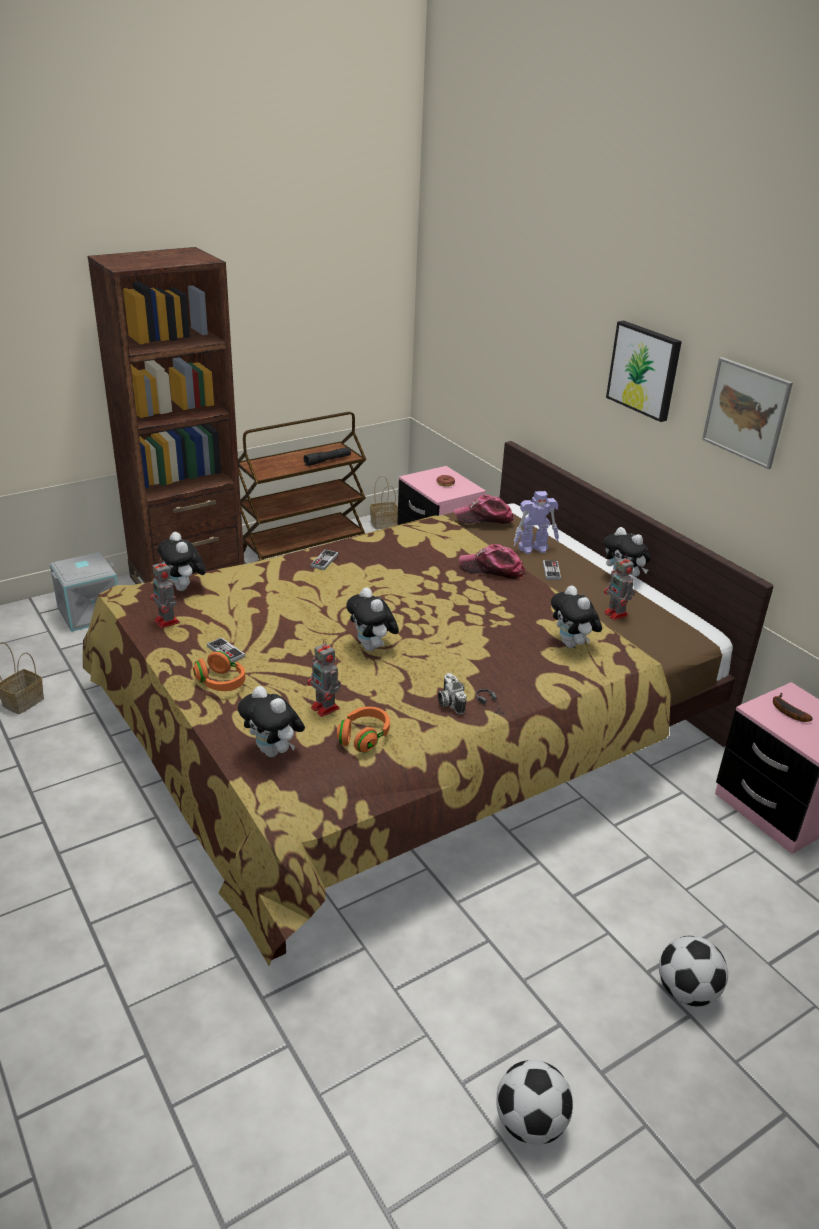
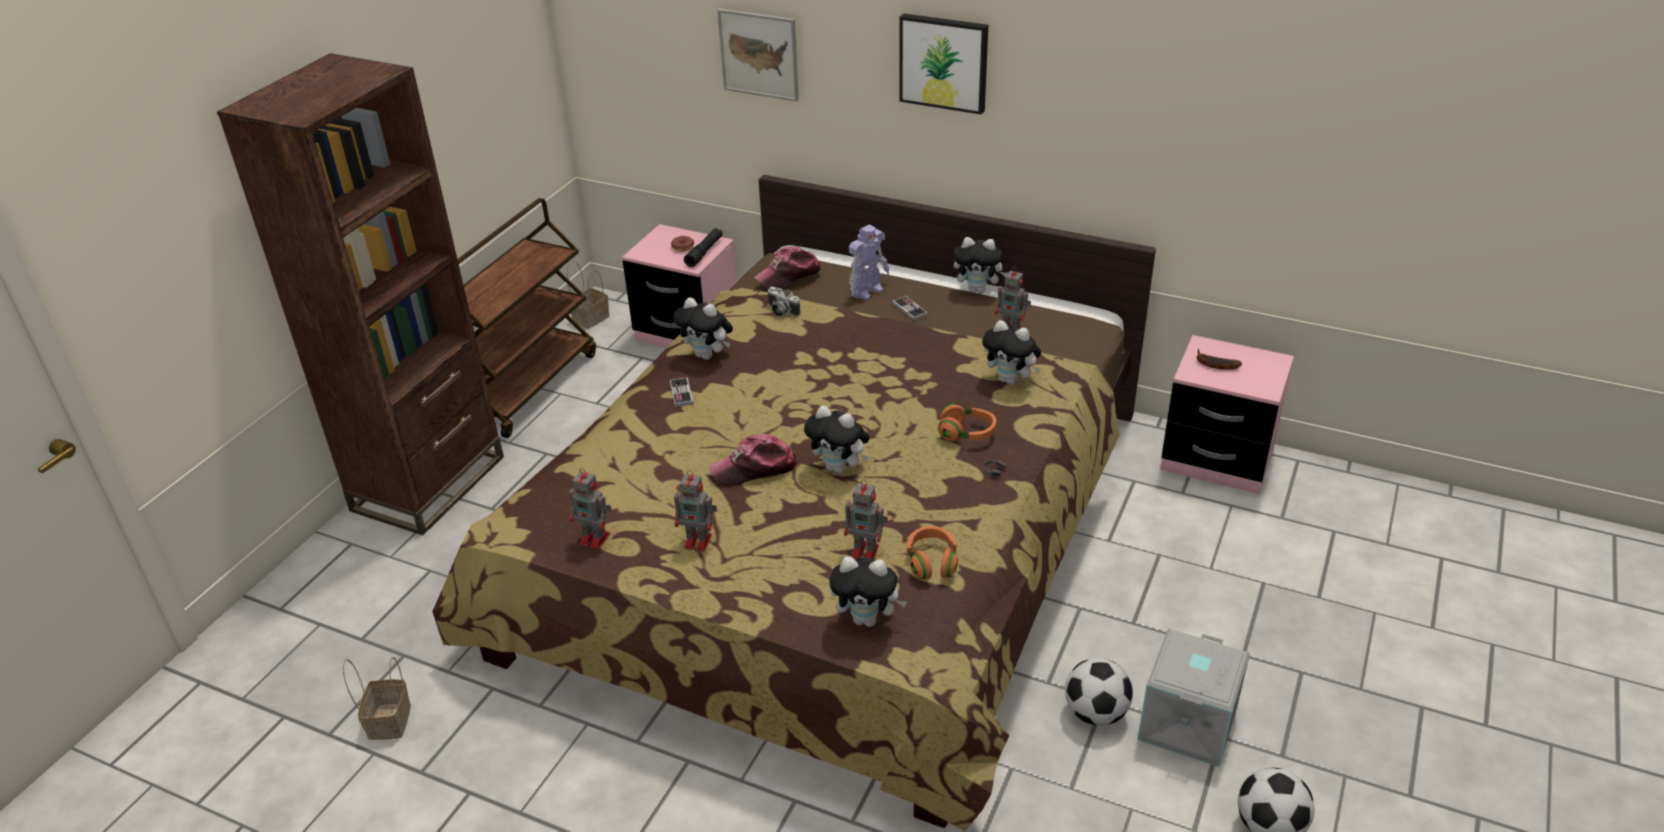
camera: 30 degrees left, 5 degrees up
(90, 612) = (348, 577): grey storage box -> grey storage box (1185, 722)
(184, 588) = (566, 492): plush toy -> plush toy (707, 355)
(221, 683) = (734, 577): orange headphones -> orange headphones (967, 434)
(226, 651) = (699, 541): game controller -> toy robot
(327, 461) = (537, 268): black flashlight -> black flashlight (704, 252)
(449, 702) = (967, 489): camera -> camera (781, 311)
(492, 569) = (858, 331): cap -> cap (754, 468)
(686, 991) = (1283, 654): football -> football (1095, 713)
(746, 412) = (1086, 84): picture -> picture (759, 54)

